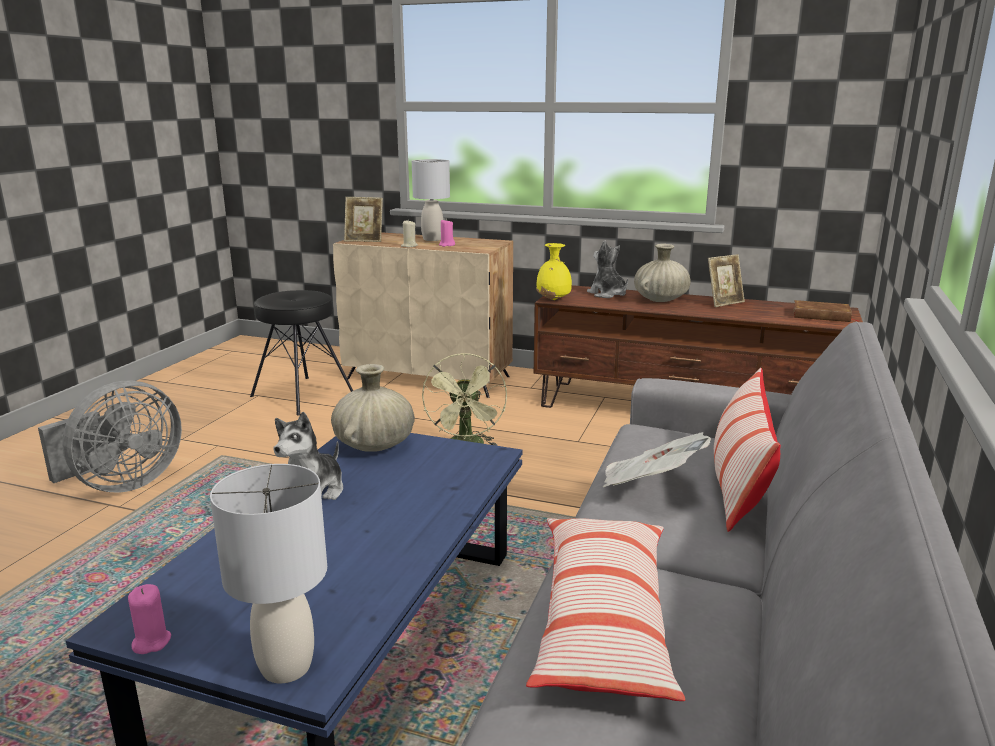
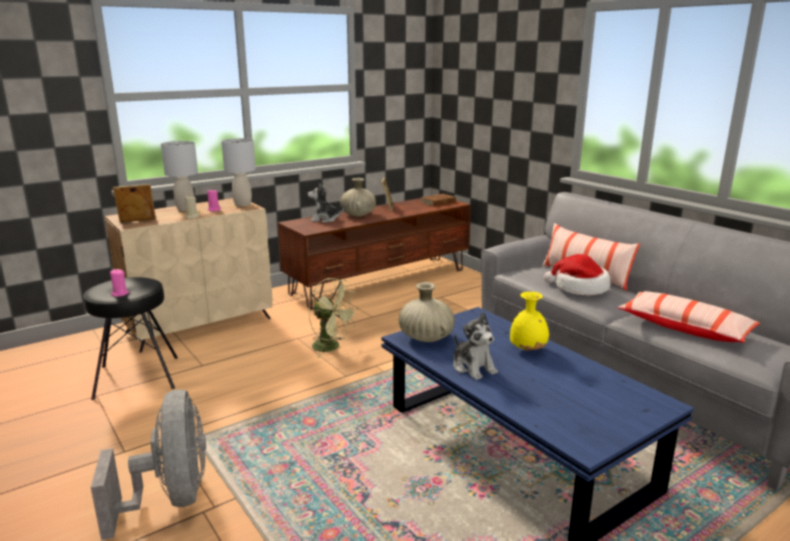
camera: 55 degrees left, 0 degrees up
(151, 642) = (608, 441): pink candle -> pink candle (120, 294)
(287, 667) = (653, 409): grey table lamp -> grey table lamp (243, 204)
(364, 240) = (137, 222): picture frame -> picture frame turned 150 degrees counterclockwise
(554, 300) = (310, 231): yellow vase -> yellow vase (528, 349)
(649, 485) = (579, 288): newspaper -> hat

